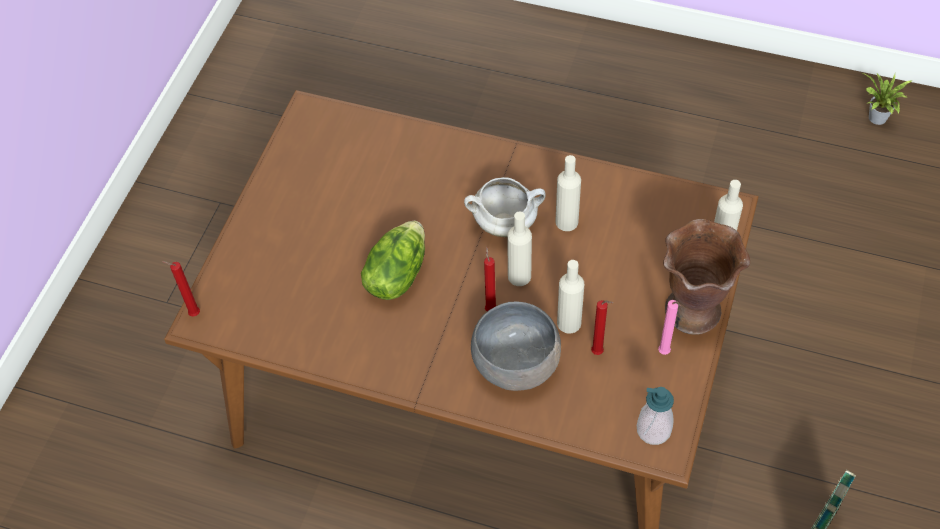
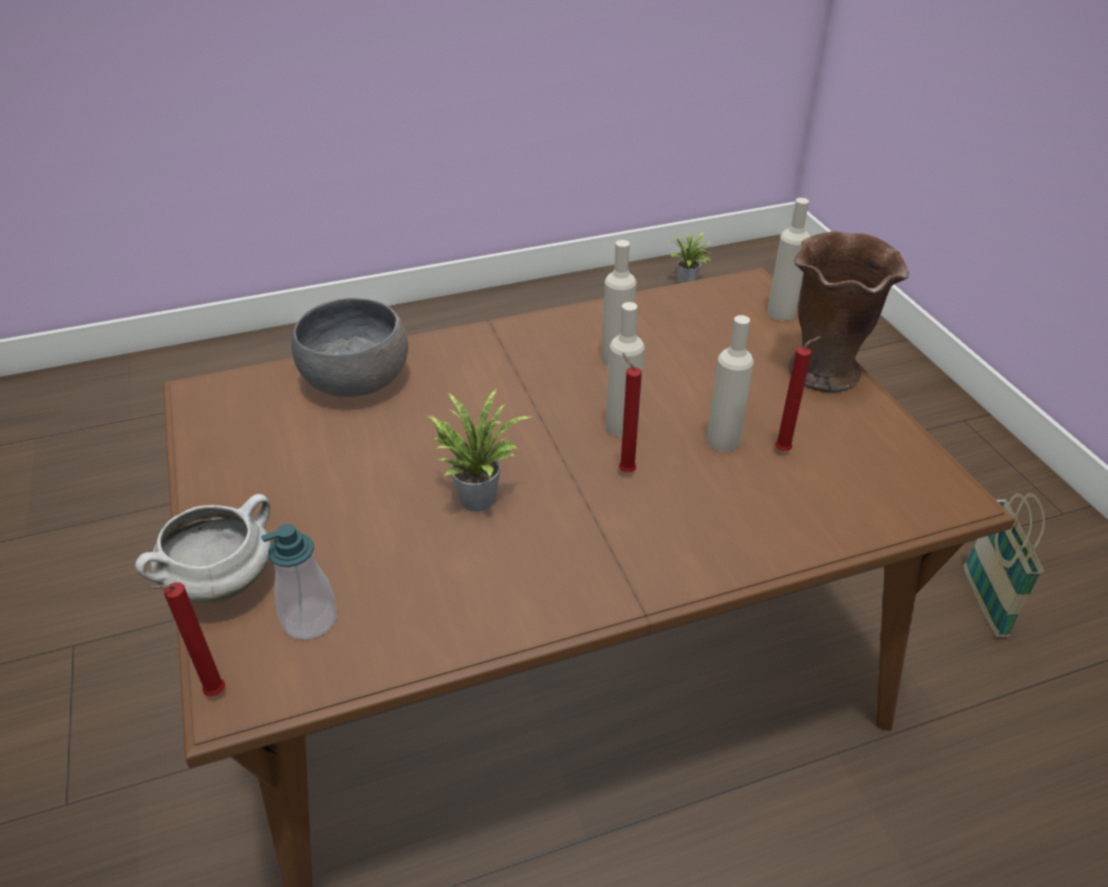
camera: 40 degrees left, 15 degrees down
(396, 274) = (476, 495): lettuce -> potted plant
(505, 222) = (552, 388): white cooking pot -> white cooking pot (222, 582)
(516, 364) = (714, 507): grey bowl -> grey bowl (357, 380)
(653, 430) = (923, 488): soap dispenser -> soap dispenser (310, 619)
(665, 353) = (845, 417): pink candle -> none

